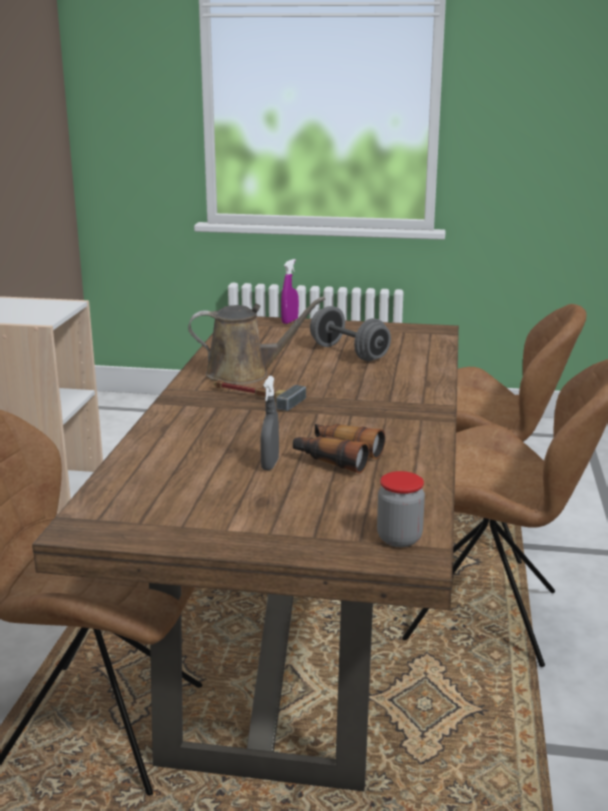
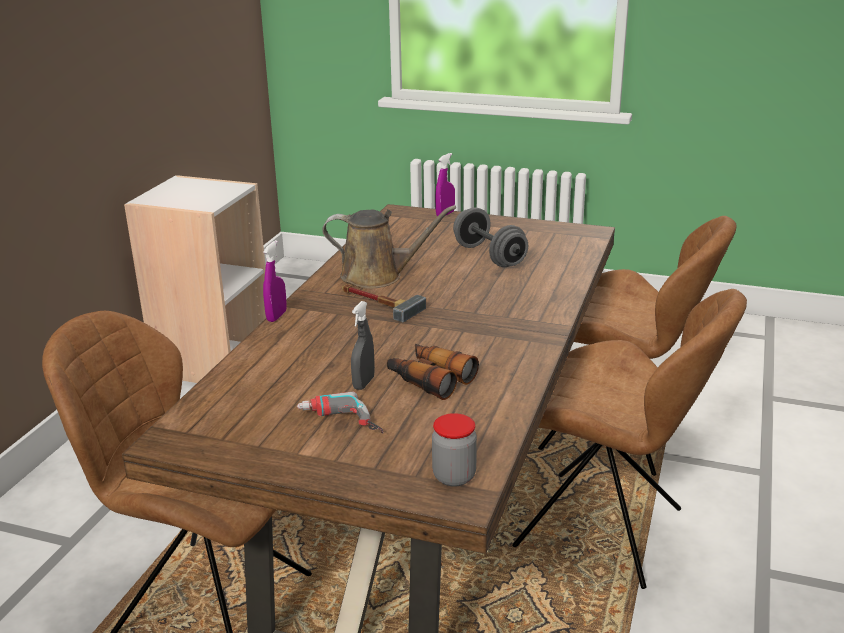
camera: 10 degrees right, 5 degrees up
(153, 412) = (276, 316): none -> purple spray bottle
(259, 501) = (339, 424): none -> power drill

